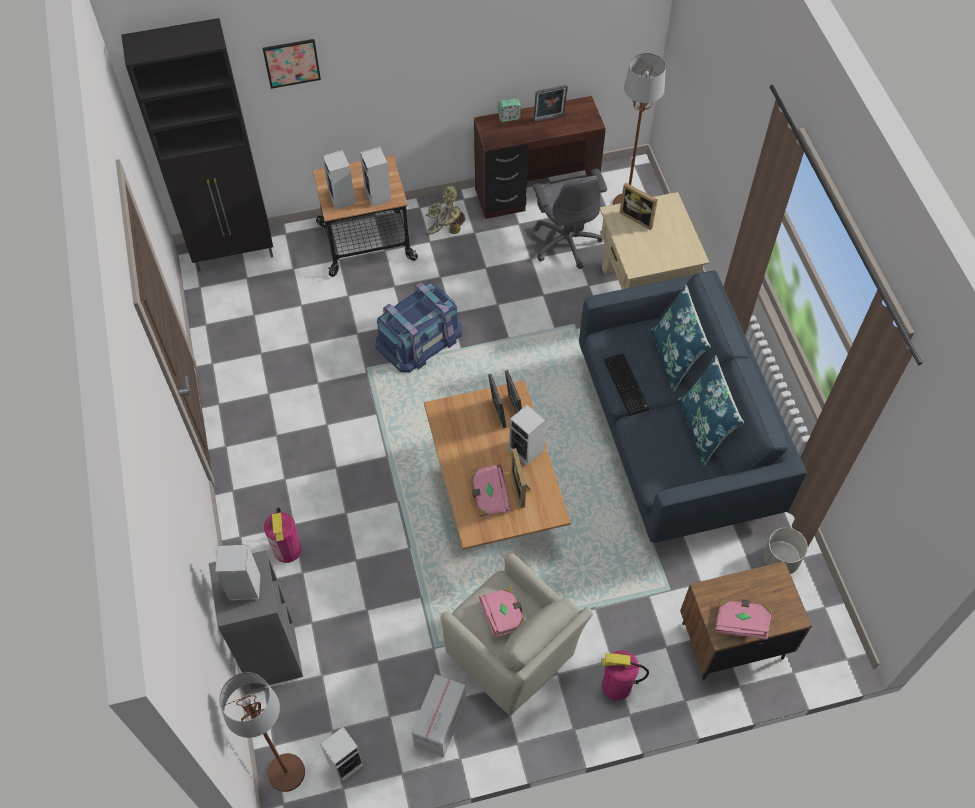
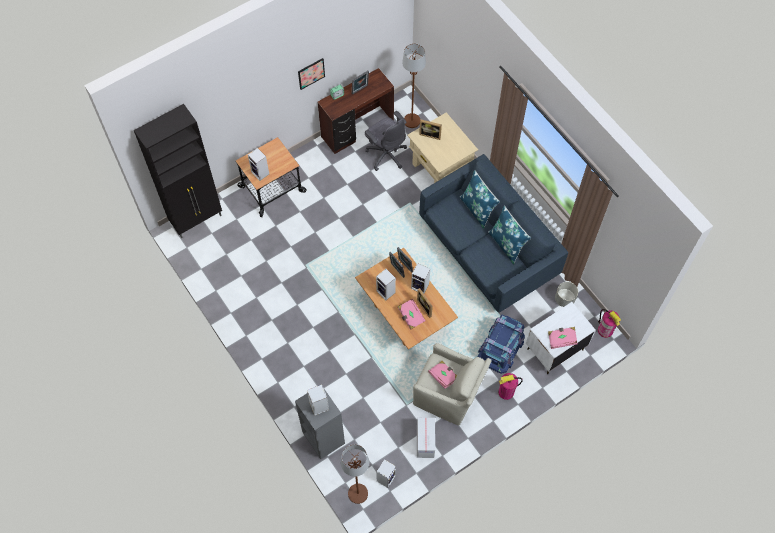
camera: 20 degrees left, 5 degrees up
(287, 549) = (306, 380): fire extinguisher -> fire extinguisher (605, 330)
(292, 63) = (220, 110): picture -> picture (311, 73)
(379, 196) = (281, 165): speaker -> speaker (386, 292)
(419, 338) = (327, 238): blue storage box -> blue storage box (501, 347)
(444, 226) = (312, 165): potted plant -> none
(627, 385) = (458, 232): keyboard -> none
(731, 640) = (554, 349): brown nightstand -> white nightstand

